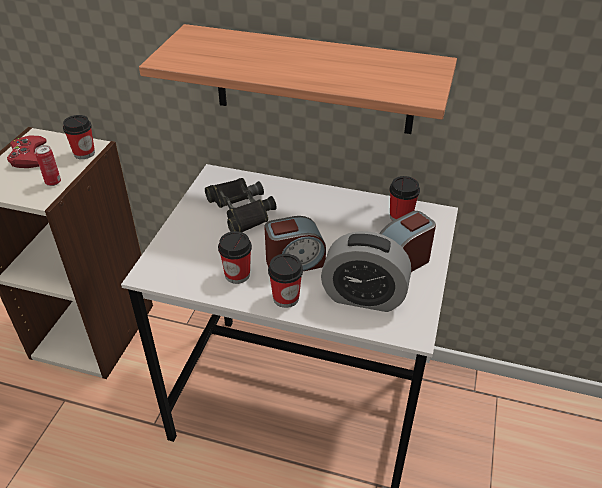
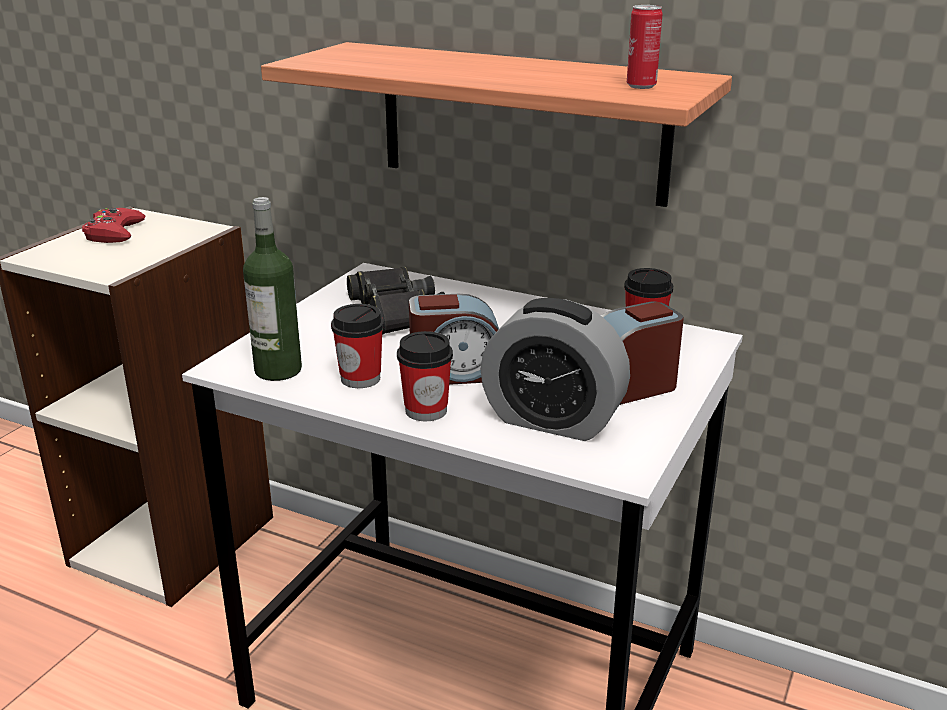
camera: 10 degrees right, 15 degrees down
(53, 182) = (134, 259): can -> can (641, 86)
(84, 153) = (191, 235): cup -> none
(182, 273) = (278, 370): none -> bottle

